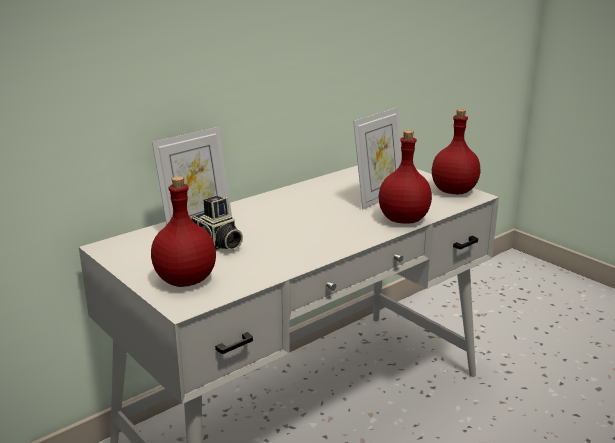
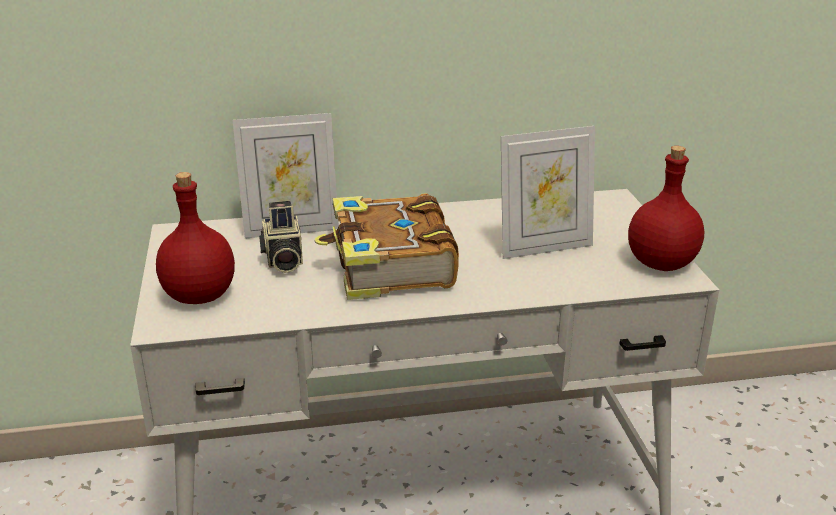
camera: 30 degrees right, 5 degrees up
(296, 229) = (390, 265): none -> book
(402, 219) = (536, 287): red bottle -> none

